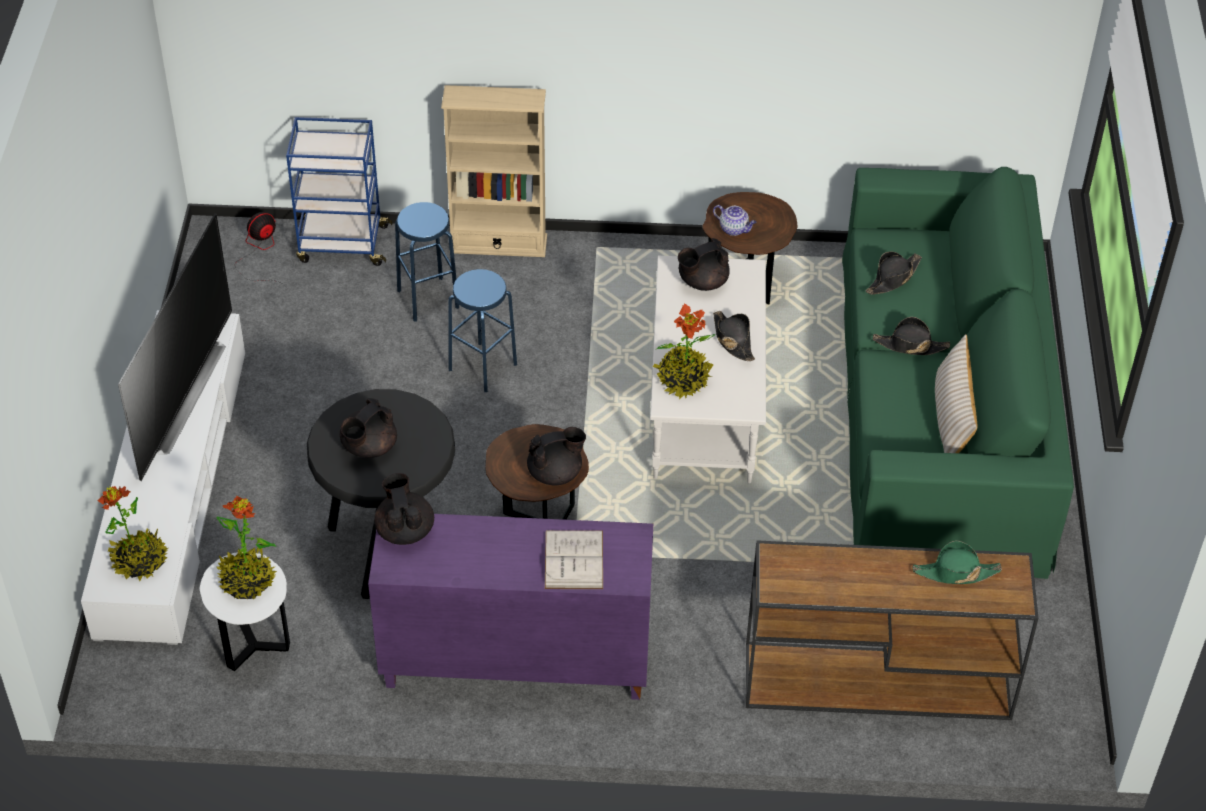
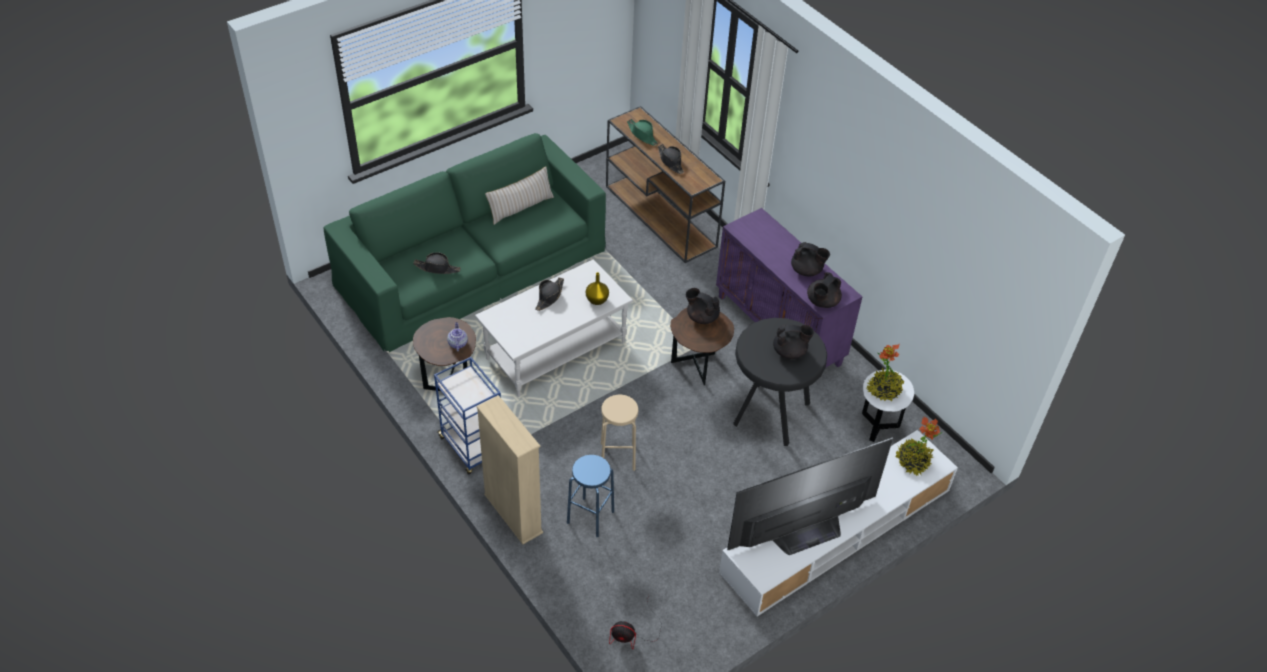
camera: 130 degrees left, 0 degrees up
(341, 244) = (585, 595): blue cart -> blue cart (473, 448)
(483, 367) = (617, 456): blue stool -> beige stool
(574, 559) = (771, 239): white book -> none
(683, 380) = (596, 300): potted plant -> yellow vase
(702, 282) = (517, 330): black teapot -> black teapot (807, 271)
(910, 345) = (481, 243): black hat -> black hat (670, 162)

